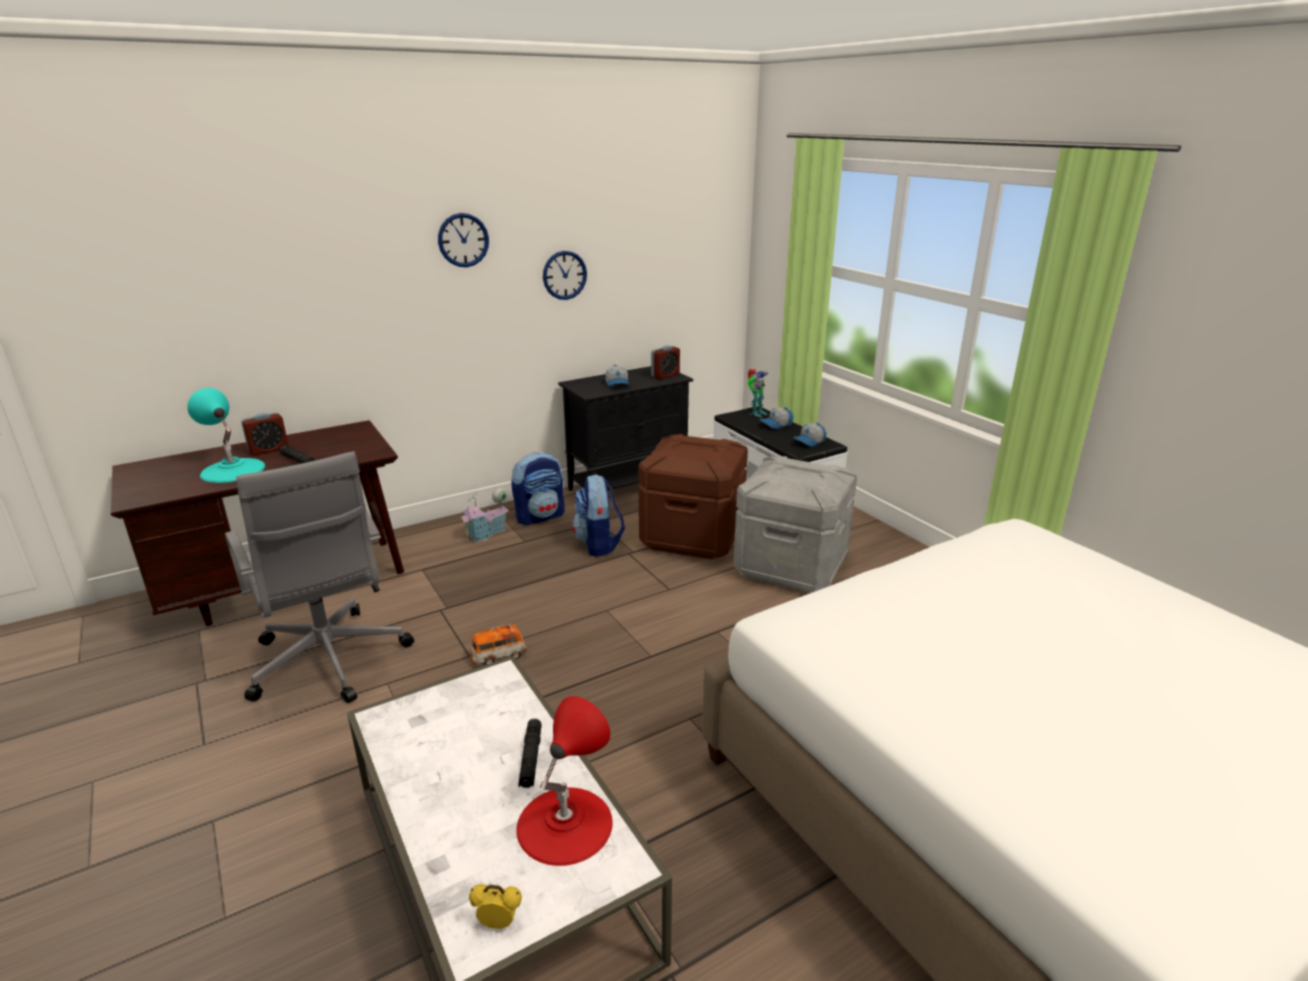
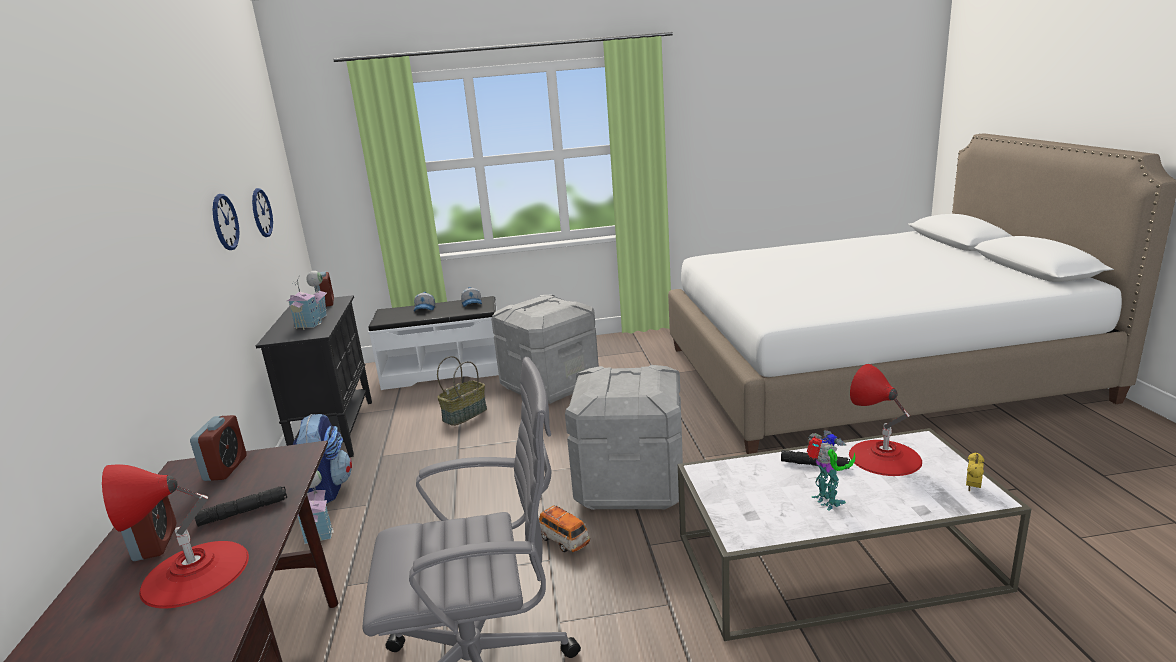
camera: 65 degrees left, 5 degrees down
(232, 470) = (195, 573): turquoise table lamp -> red table lamp
(357, 438) = (225, 468): none -> alarm clock
(463, 240) = (160, 192): wall clock -> wall clock (261, 212)
(498, 656) = (564, 541): toy car -> toy car turned 45 degrees counterclockwise
(599, 544) = (425, 461): backpack -> none
(610, 673) = (630, 483): none -> grey storage box
(618, 384) = (313, 321): cap -> toy house
(693, 536) = (464, 414): brown storage box -> basket
(756, 413) = (392, 311): toy robot -> toy robot (826, 502)

